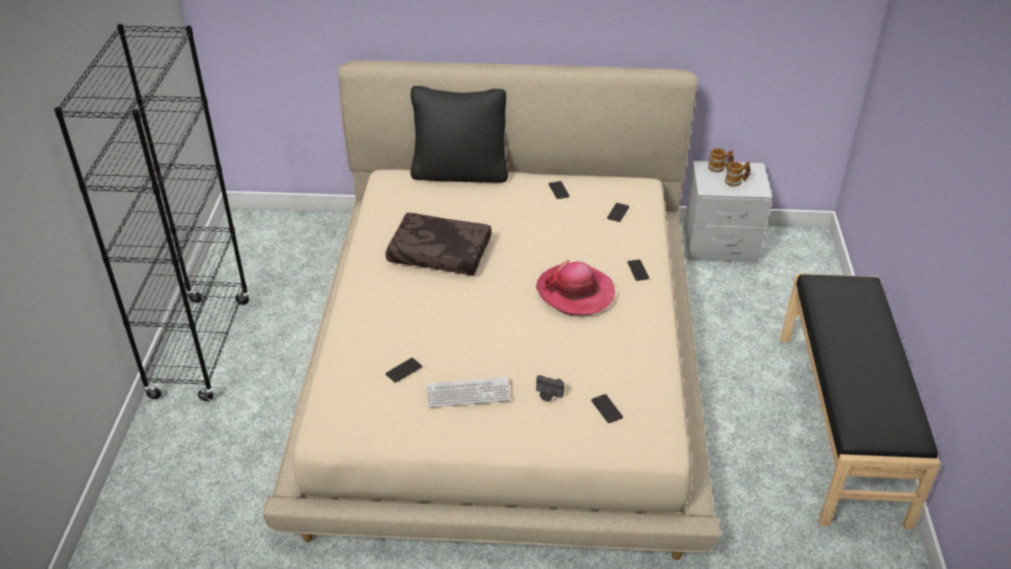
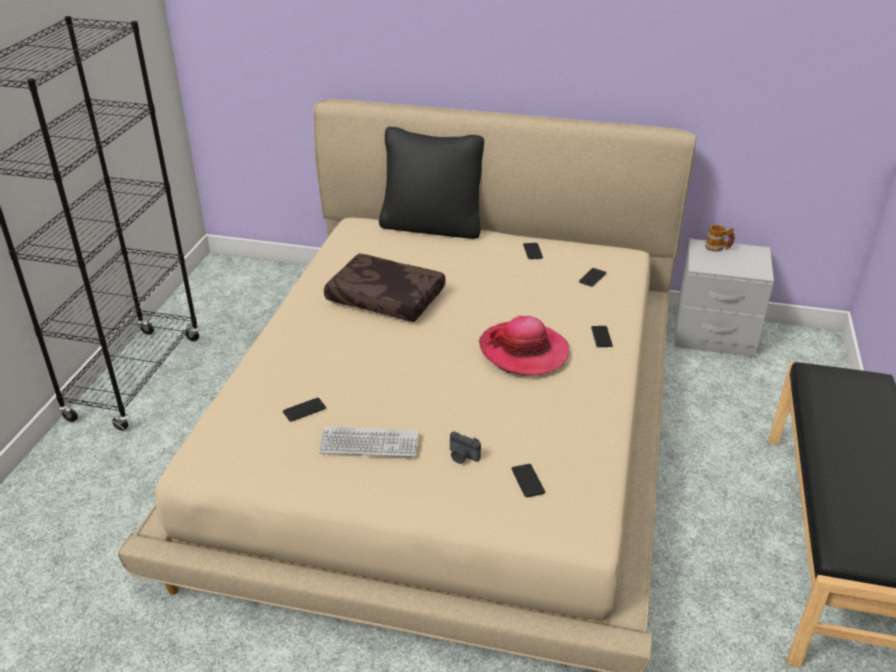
camera: 10 degrees right, 5 degrees down
(736, 181) = (735, 262): mug -> none

